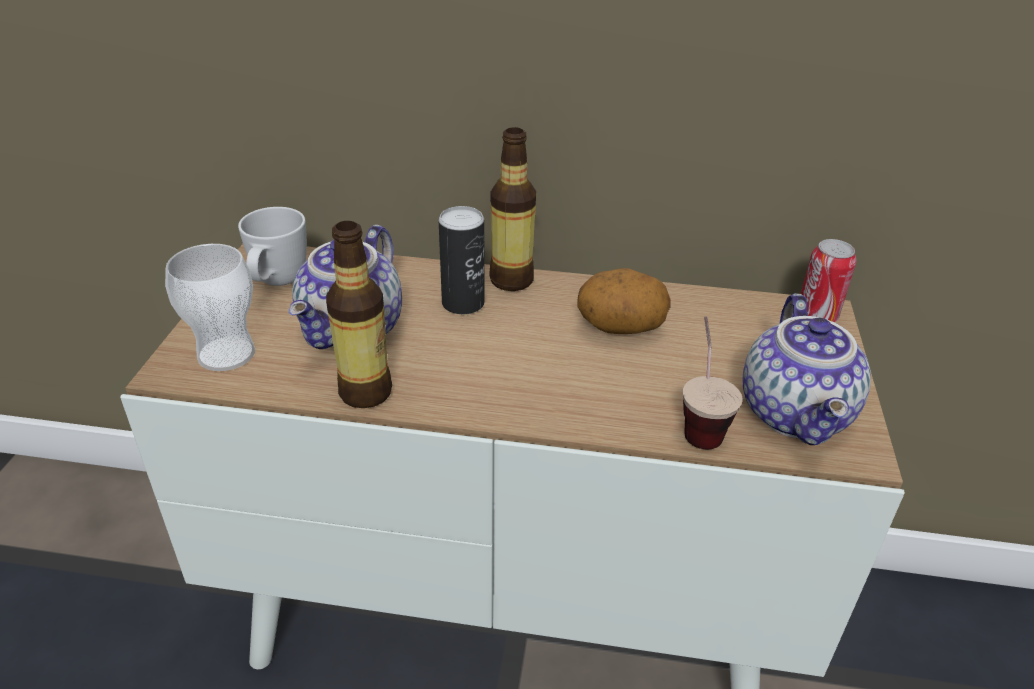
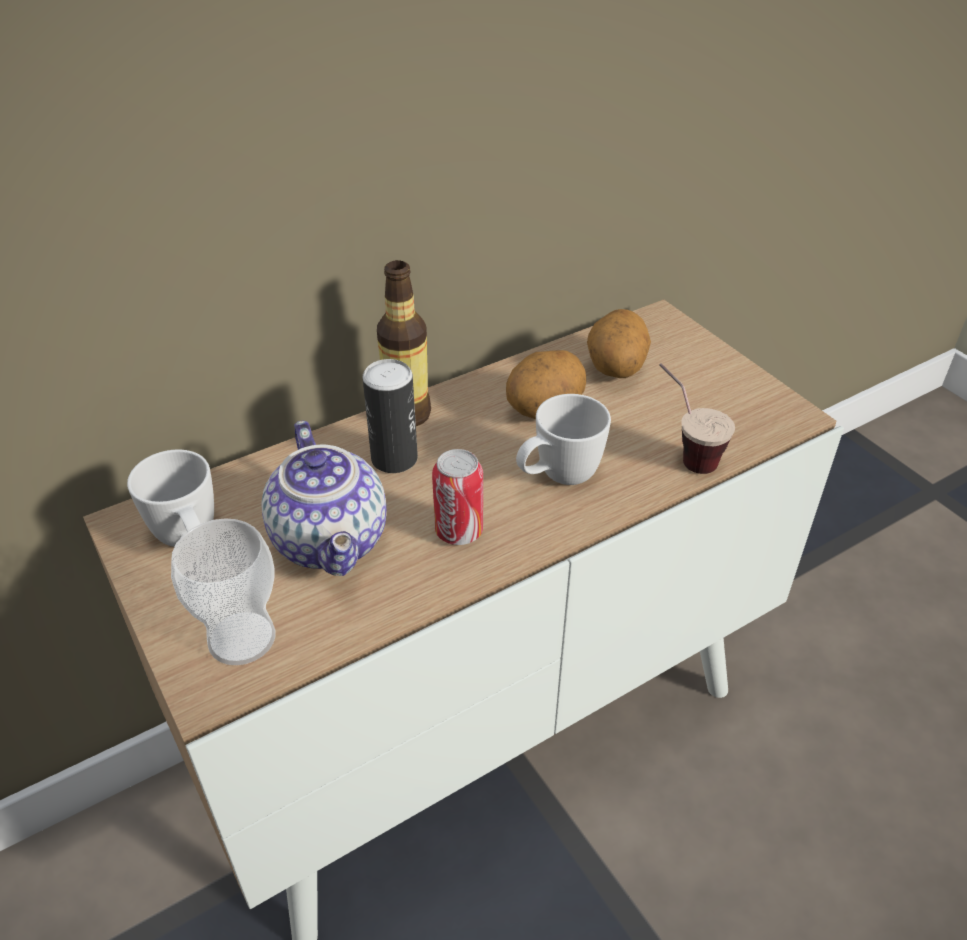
camera: 40 degrees left, 5 degrees up
(365, 392) = (421, 588): bottle -> none
(563, 379) = (557, 478): none -> white mug
(724, 330) = (615, 369): none -> potato
(798, 414) = (733, 409): teapot -> none
(816, 316) = (659, 324): can -> can (459, 531)

